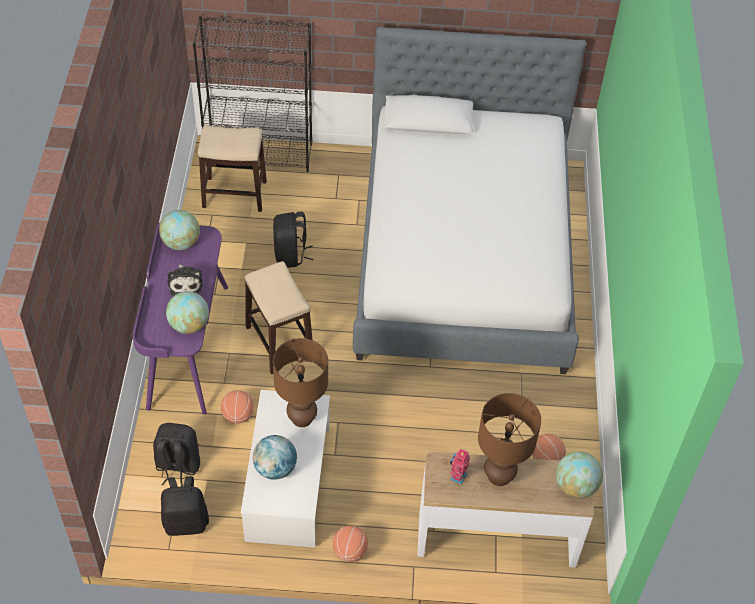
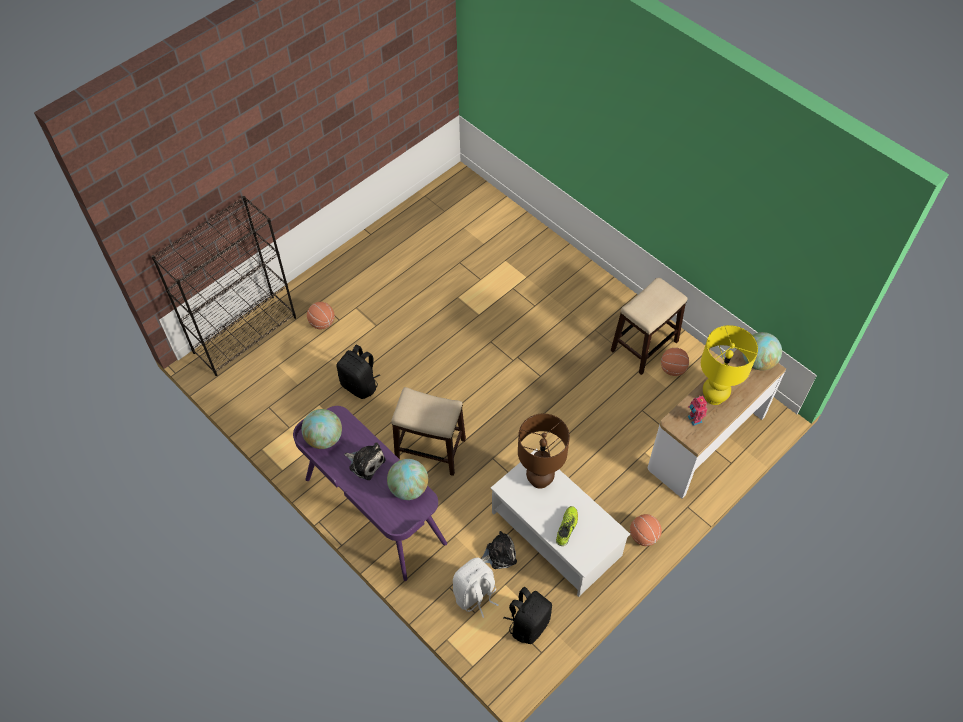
camera: 45 degrees left, 5 degrees up
(177, 466) = (475, 595): black backpack -> white backpack
(230, 456) = (499, 554): none -> plush toy
(234, 194) = (264, 379): stool -> stool (644, 346)
(238, 415) = (468, 523): basketball -> basketball (322, 323)
(275, 468) = (567, 527): globe -> shoe
(463, 255) = (468, 285): bed -> none
(499, 476) = (714, 397): brown table lamp -> yellow table lamp

